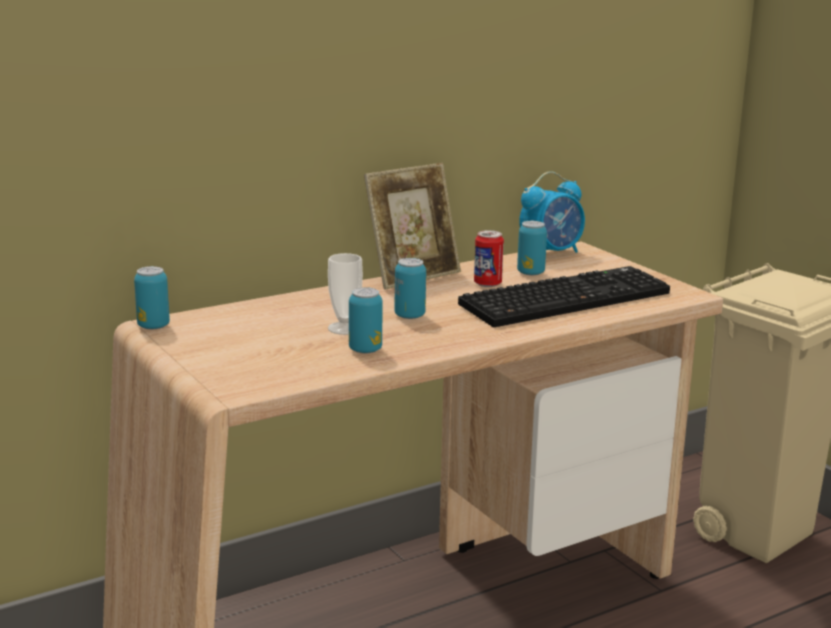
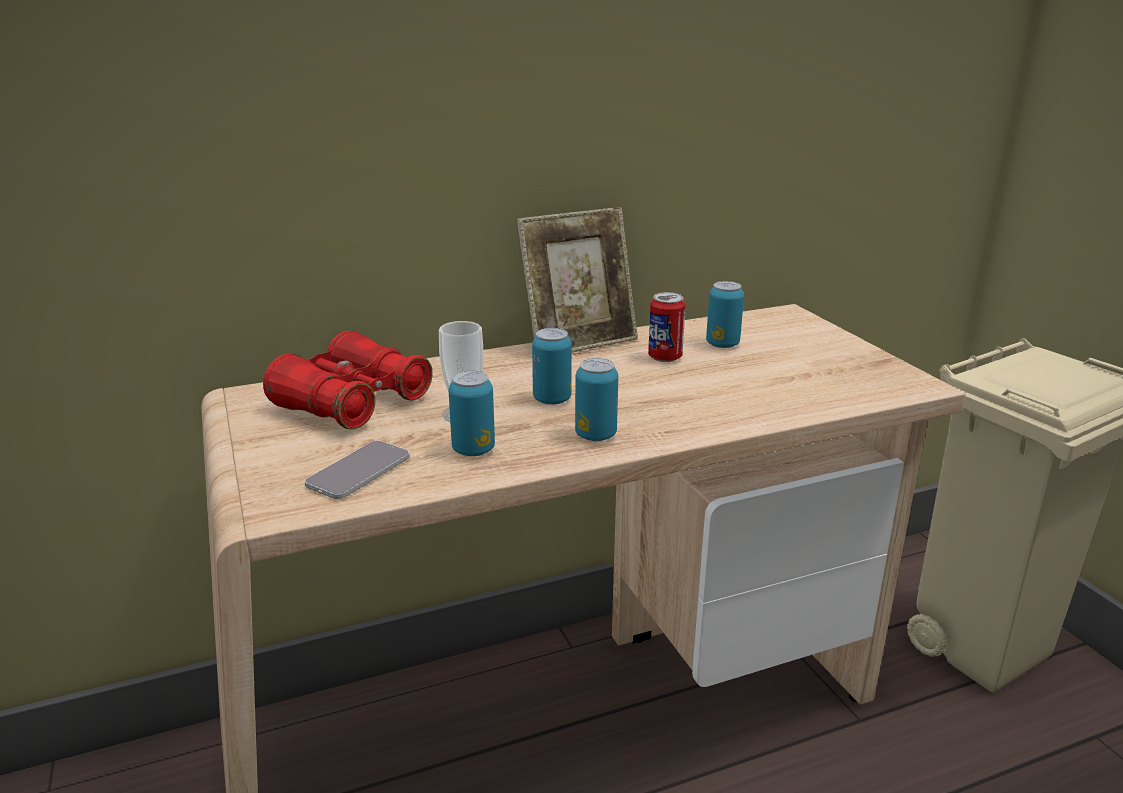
camera: 10 degrees right, 5 degrees up
(153, 326) = (241, 398): can -> can (595, 435)
(249, 325) = (352, 403): none -> red binoculars
(285, 366) = (359, 471): none -> phone
(551, 253) = (755, 318): alarm clock -> none
(565, 298) = (756, 383): keyboard -> none

